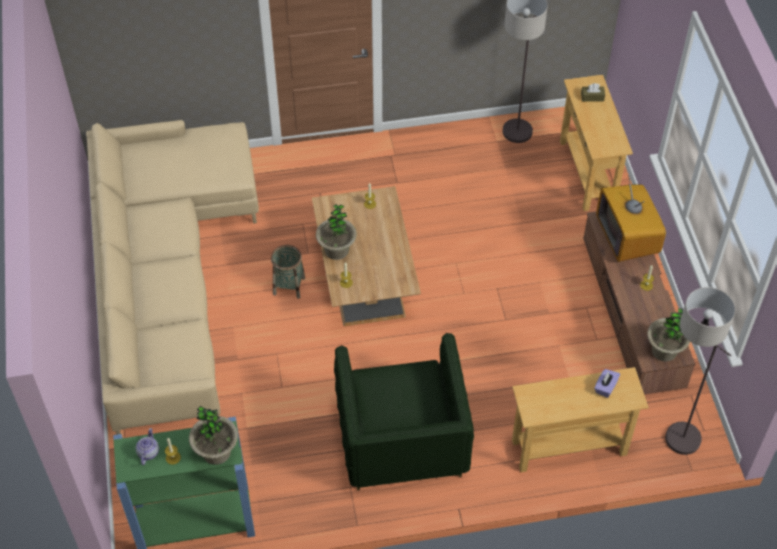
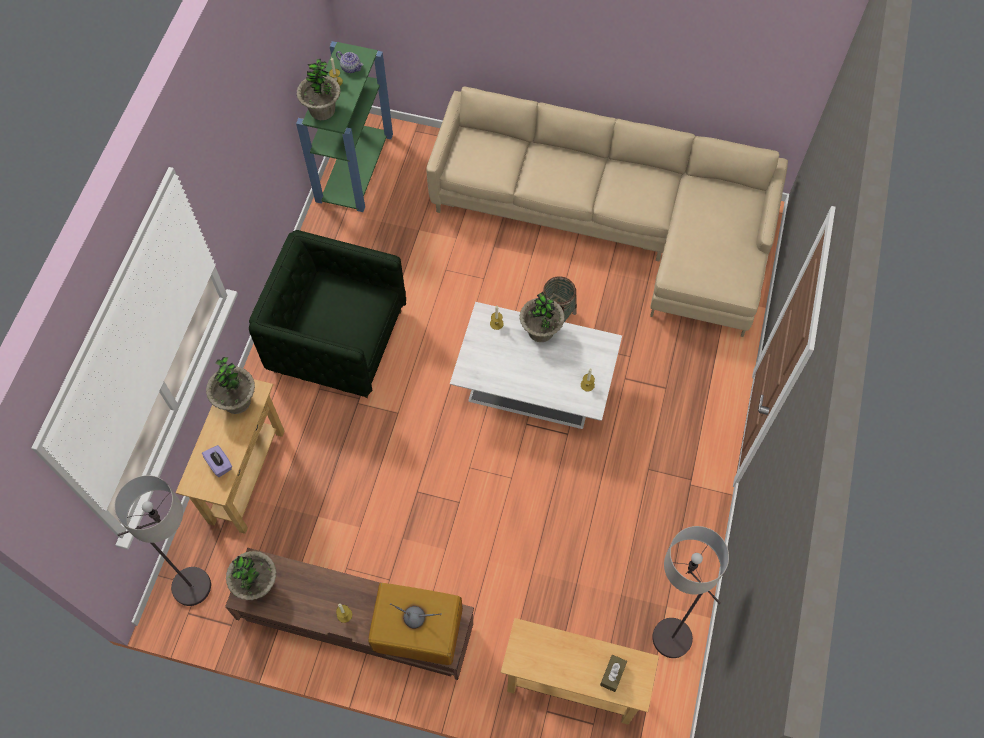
camera: 115 degrees right, 10 degrees up
(364, 276) = (535, 385): brown coffee table -> white coffee table
(544, 404) = (237, 401): none -> potted plant

